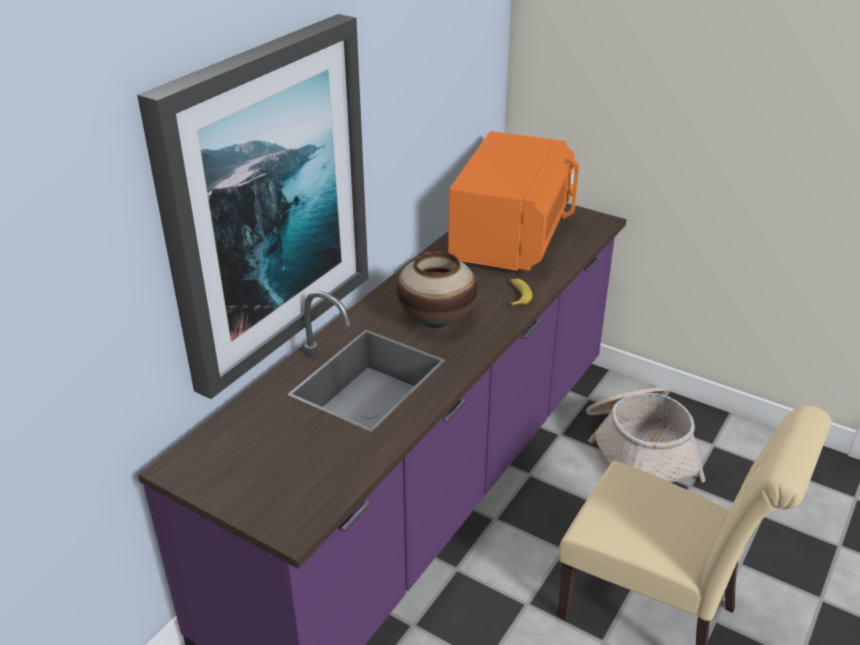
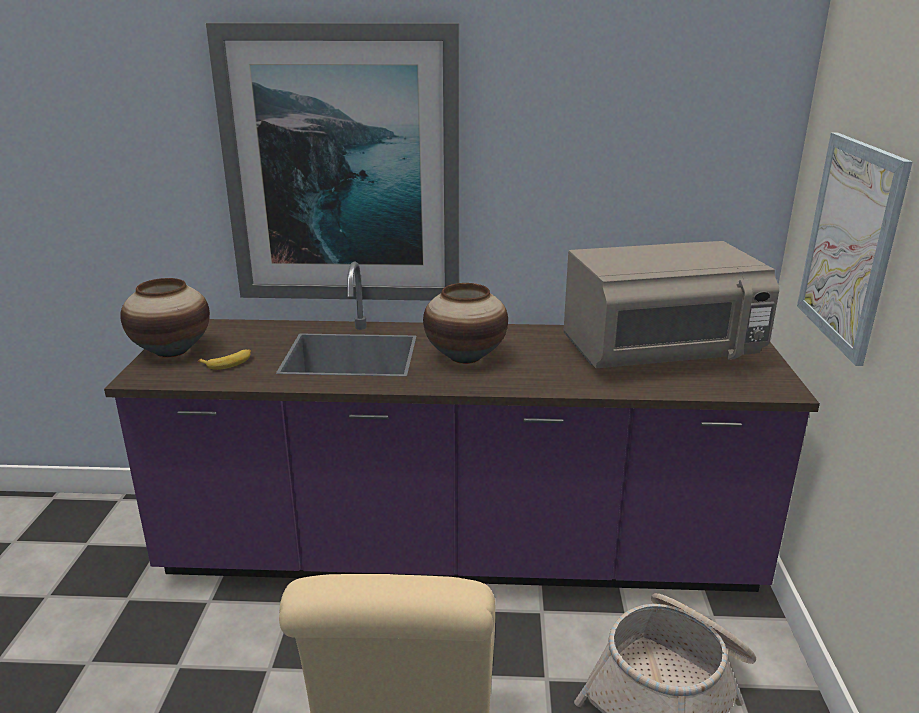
camera: 60 degrees right, 10 degrees down
(243, 493) = (171, 351): none -> vase
(511, 238) = (660, 354): orange microwave -> grey microwave
(517, 295) = (556, 381): banana -> banana (228, 363)
(617, 107) = (849, 244): none -> picture

